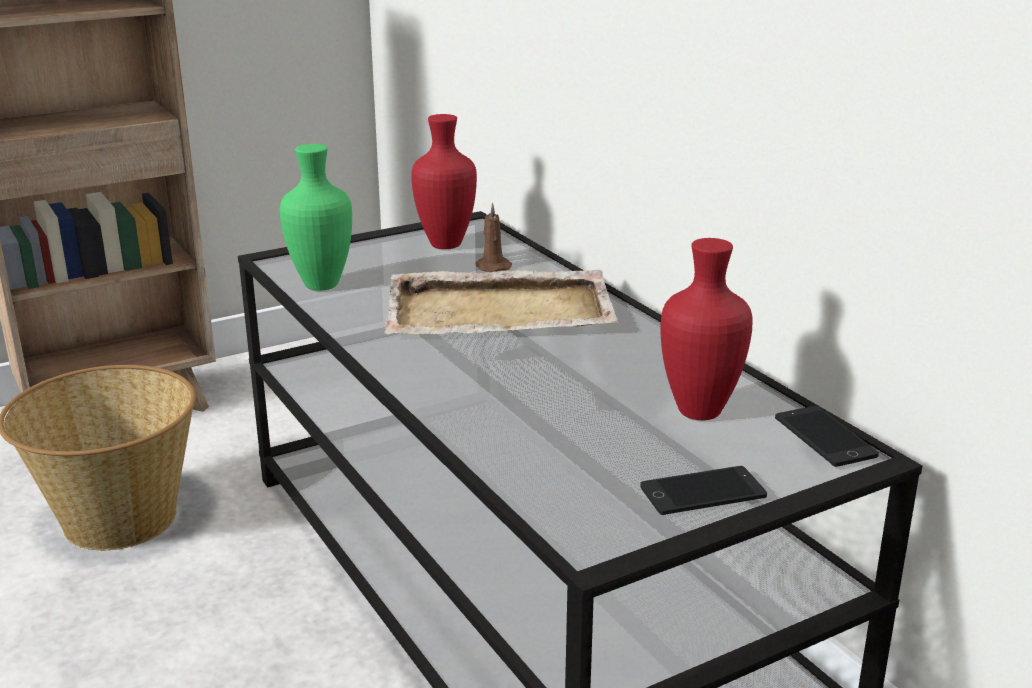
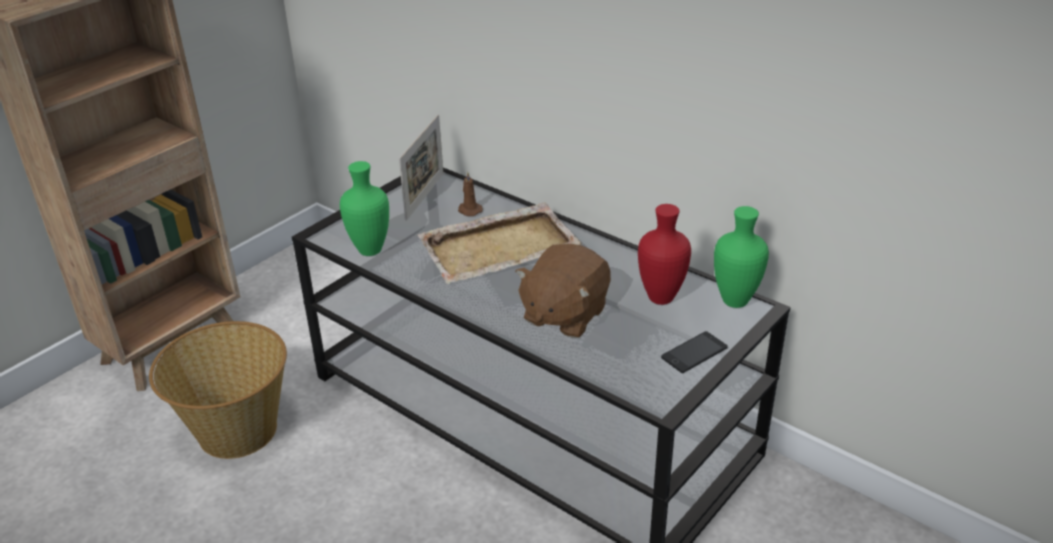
camera: 20 degrees left, 10 degrees up
(445, 244) = (425, 196): red vase -> picture frame
(527, 402) = (564, 315): none -> brown plush toy
(824, 437) = (734, 300): phone -> green vase

